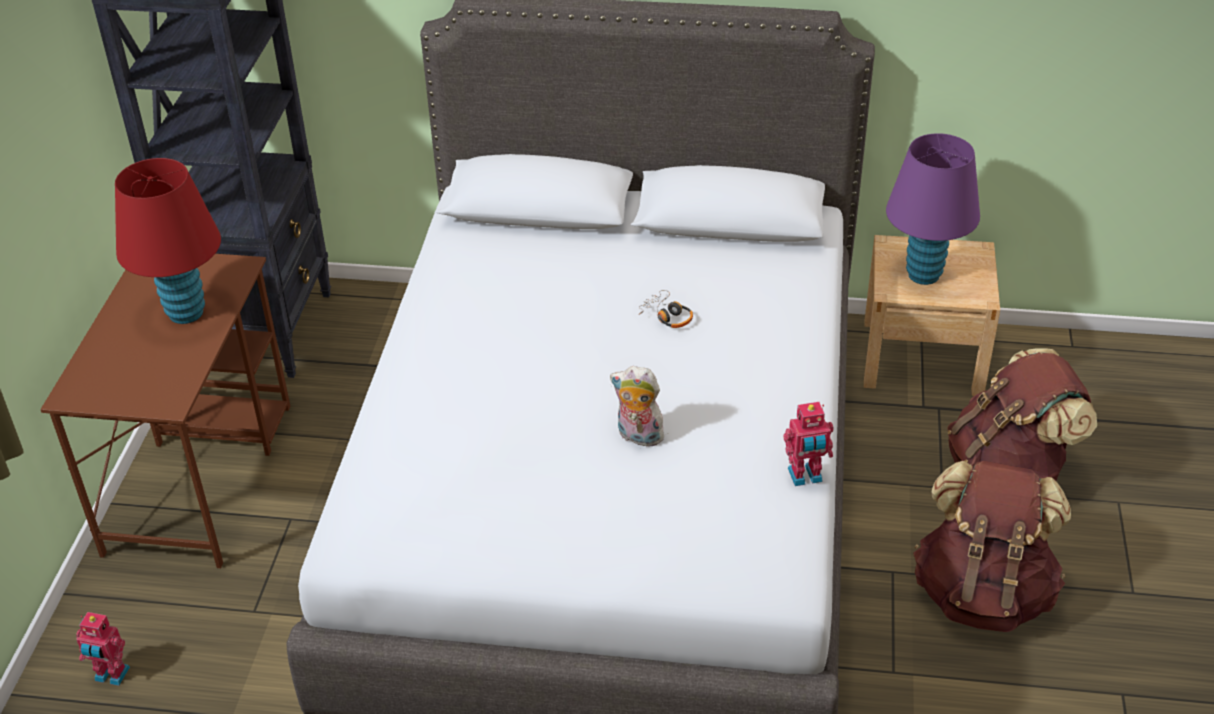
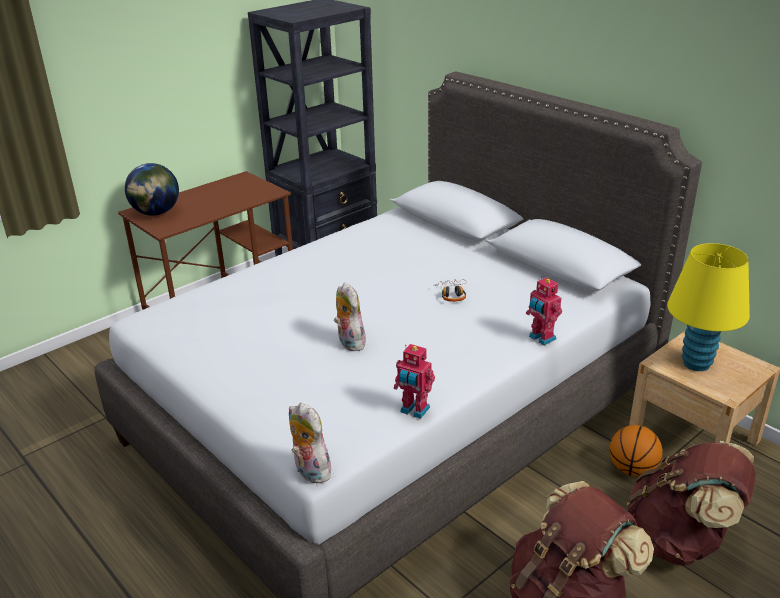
camera: 40 degrees right, 10 degrees down
(110, 382) = (156, 213): none -> globe
(111, 676) = (84, 367): toy robot -> toy robot (541, 338)
(185, 313) = (225, 200): red table lamp -> none
(793, 600) = (309, 471): none -> plush toy
(903, 423) = (632, 469): none -> basketball
(923, 275) = (696, 363): purple table lamp -> yellow table lamp

